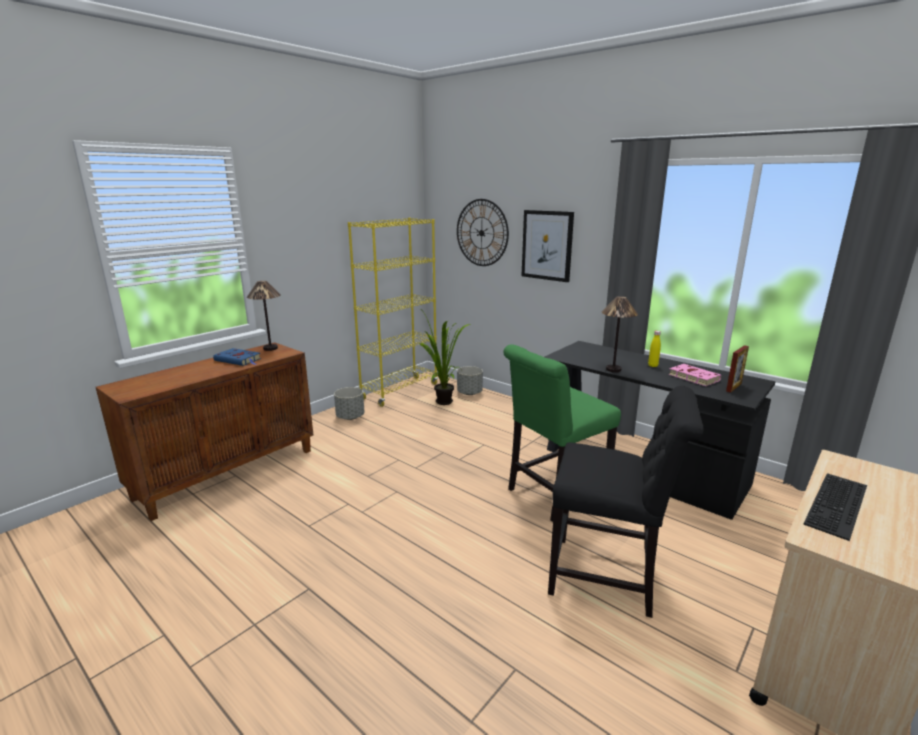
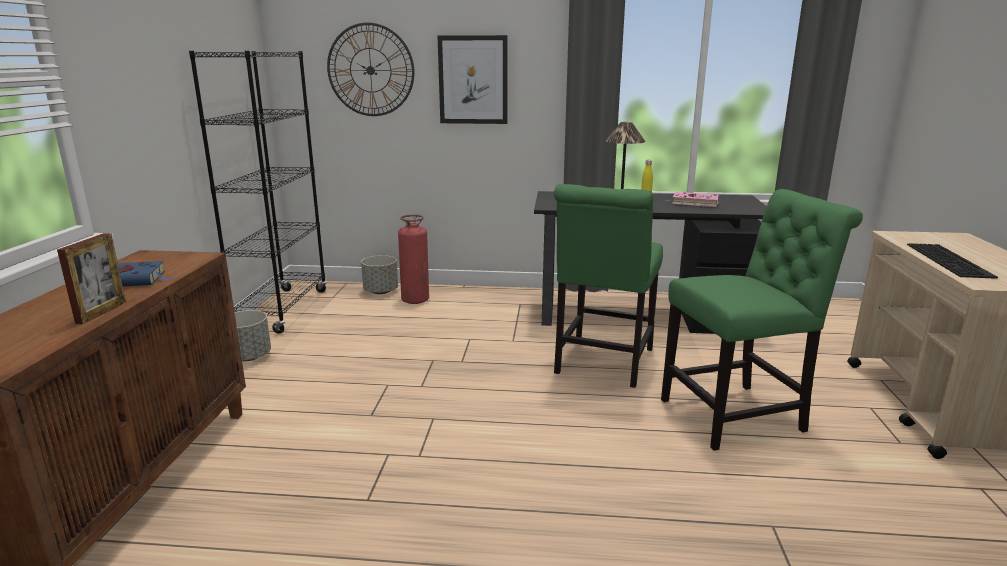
camera: 35 degrees left, 0 degrees up
(271, 348) = (152, 257): table lamp -> none
(400, 391) = (283, 310): yellow bookcase -> black bookcase
(442, 403) = (362, 310): potted plant -> none
(483, 405) = (415, 300): none -> fire extinguisher
(609, 577) = (738, 415): black chair -> green chair
(733, 387) = (736, 204): picture frame -> picture frame (101, 312)

